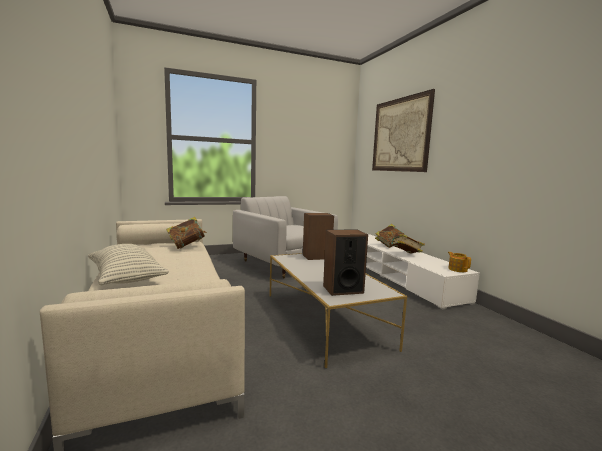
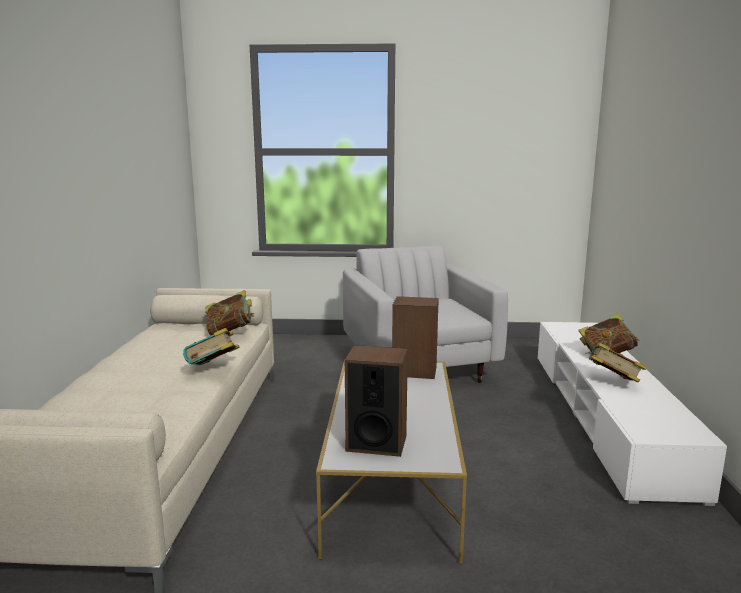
camera: 25 degrees right, 5 degrees up
(126, 278) = (104, 382): pillow -> none
(203, 263) = (213, 370): none -> book
(400, 135) = (649, 136): picture -> none
(457, 269) = (683, 431): teapot -> none

